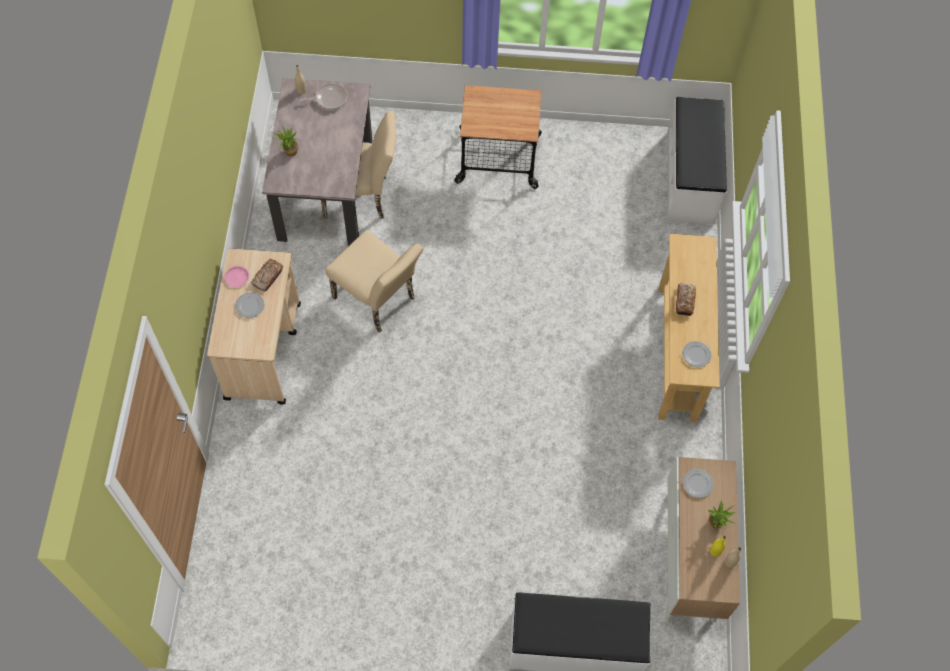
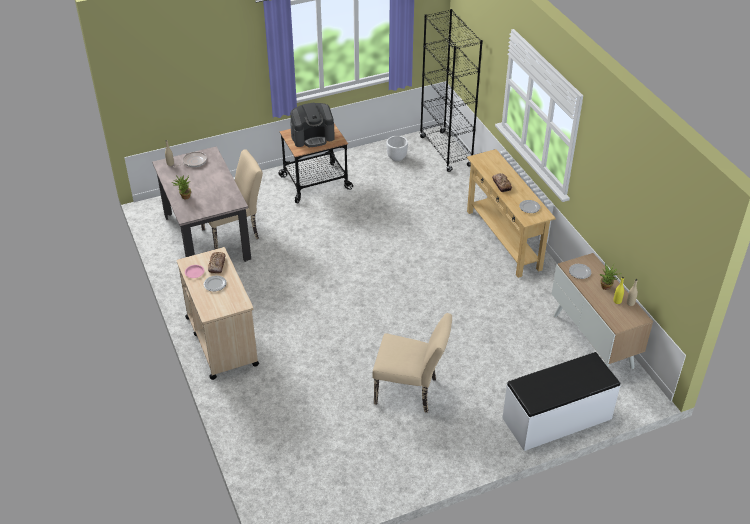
camera: 25 degrees left, 20 degrees down
(378, 301) = (286, 284): beige chair -> beige chair (411, 392)
(500, 112) = (312, 136): none -> coffee machine
(622, 160) = (397, 157): none -> white planter
(691, 177) = (446, 151): white bench -> black bookcase

